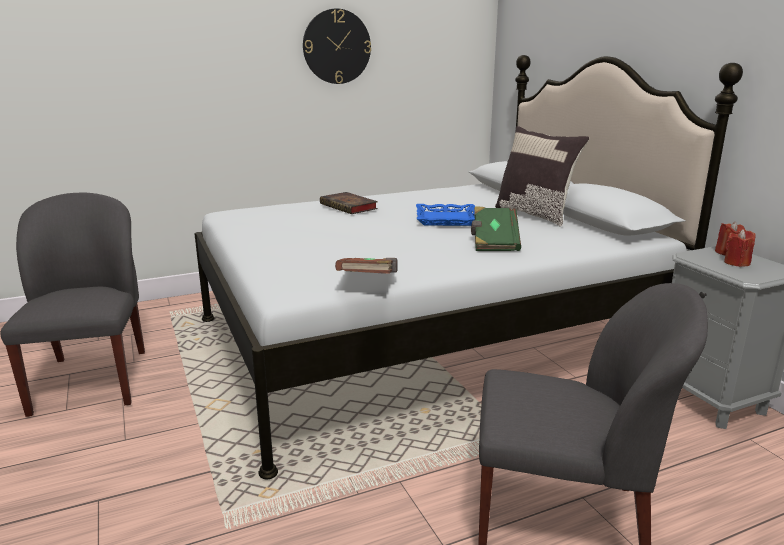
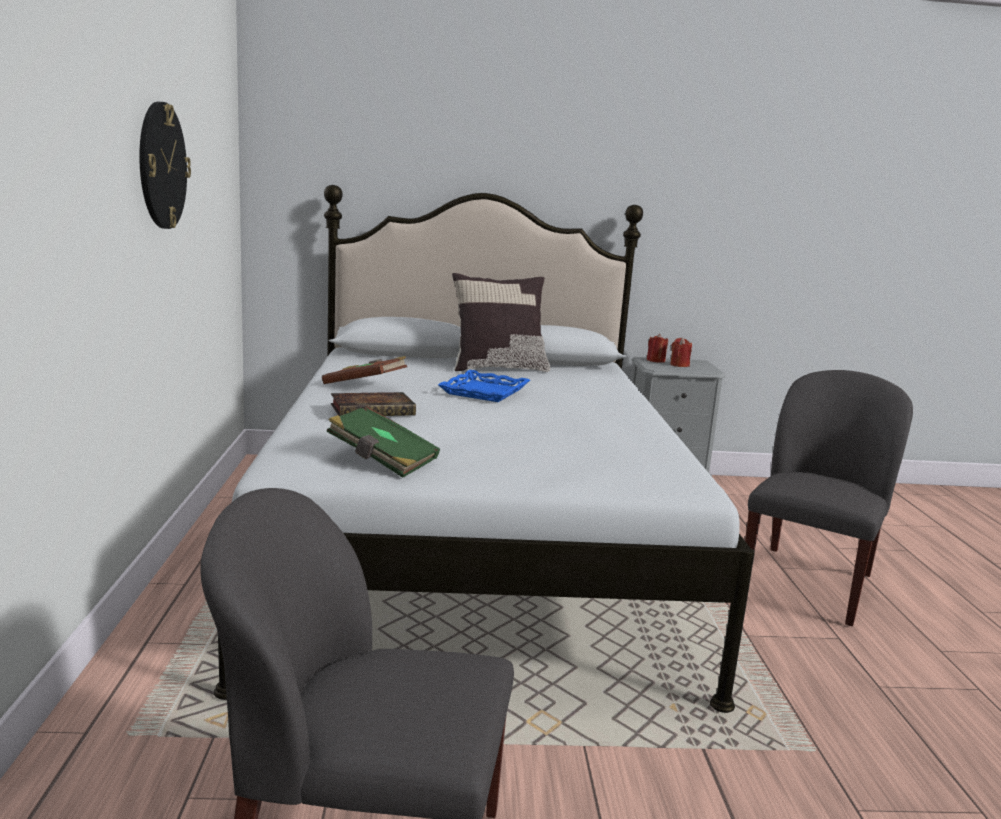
camera: 70 degrees left, 5 degrees down
(369, 281) = (674, 453): brown book -> brown book (365, 386)
(494, 242) = (579, 397): green book -> green book (382, 460)

